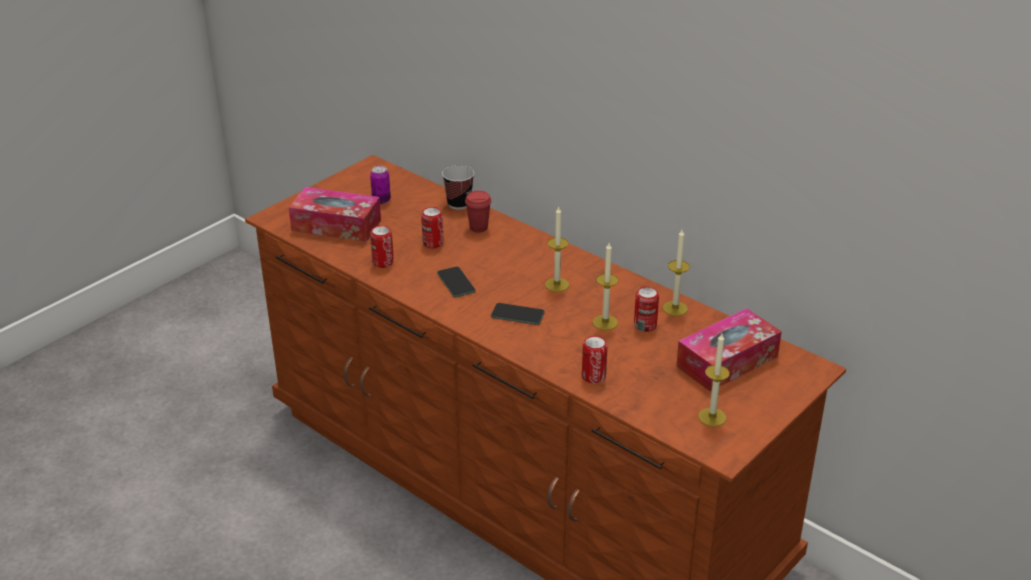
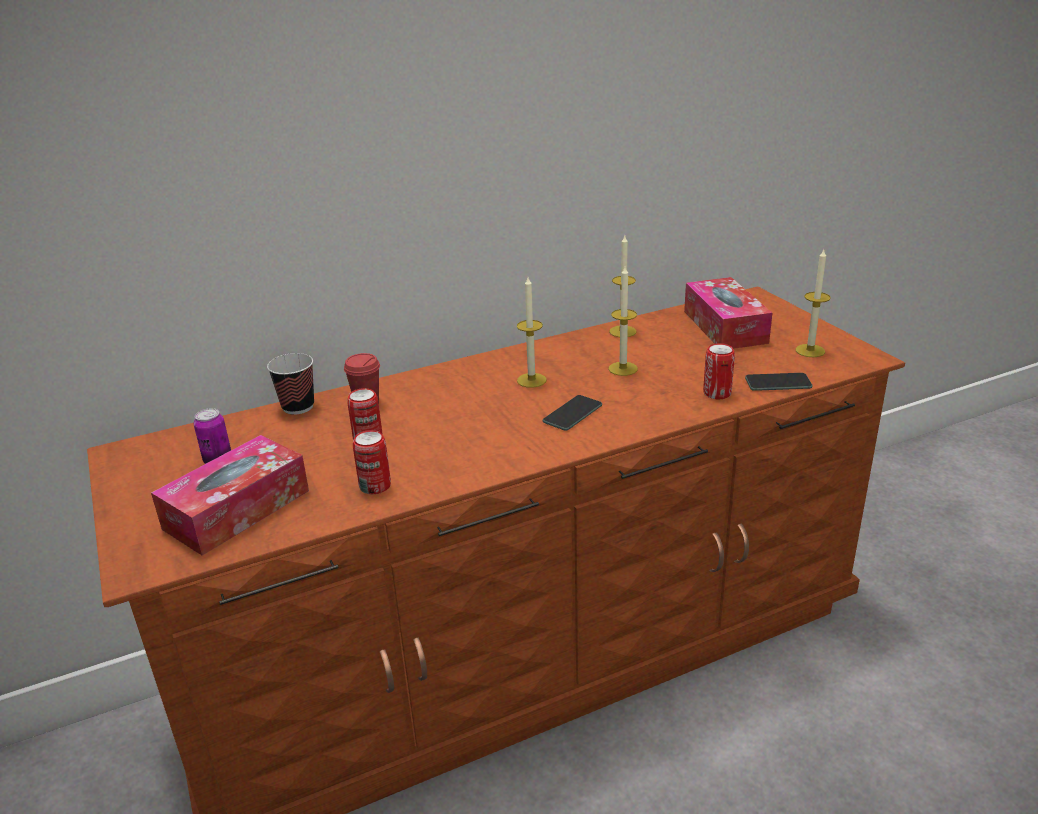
camera: 65 degrees left, 5 degrees down
(456, 282) = (472, 440): phone -> phone (778, 383)
(645, 325) = (642, 350): can -> none

